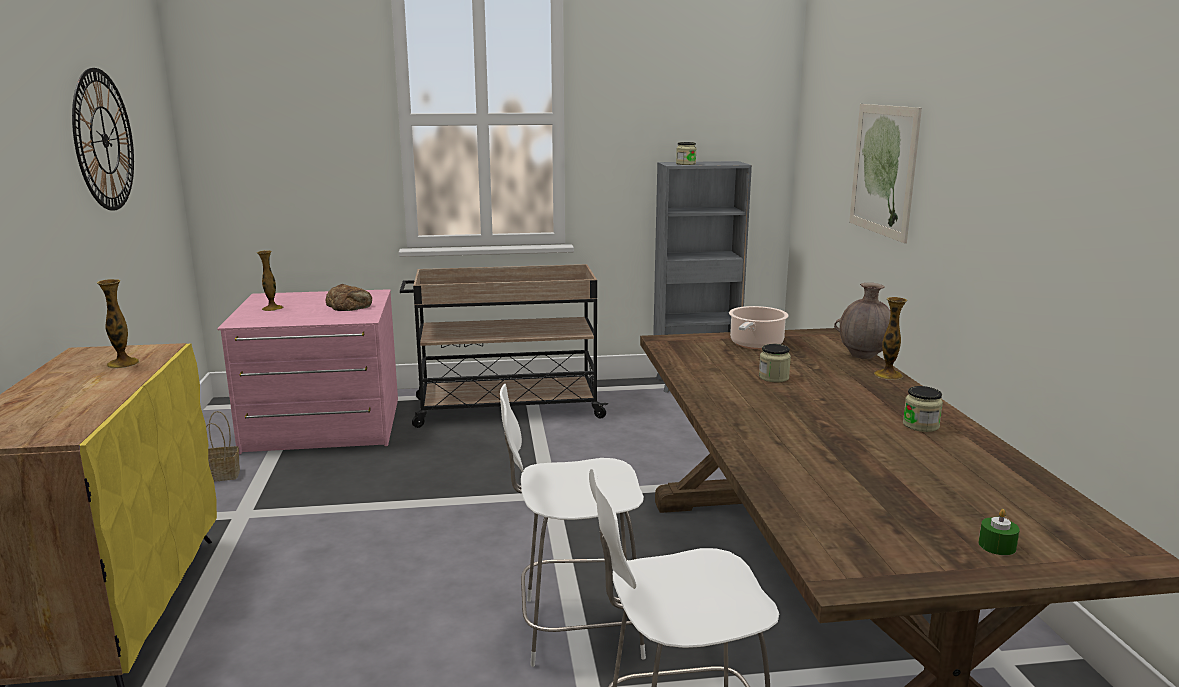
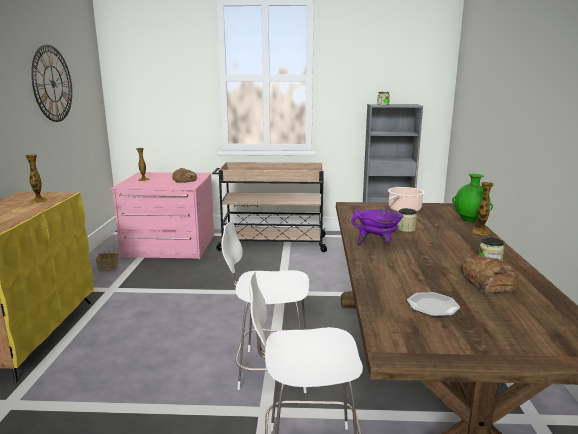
camera: 10 degrees right, 0 degrees up
(740, 406) = (377, 244): none -> purple cooking pot
(864, 357) = (470, 220): brown vase -> green vase
(868, 502) = (432, 306): none -> plate
(883, 170) = (498, 106): picture -> none
(930, 456) = (488, 281): none -> bread
(997, 546) = (510, 341): green candle -> none

